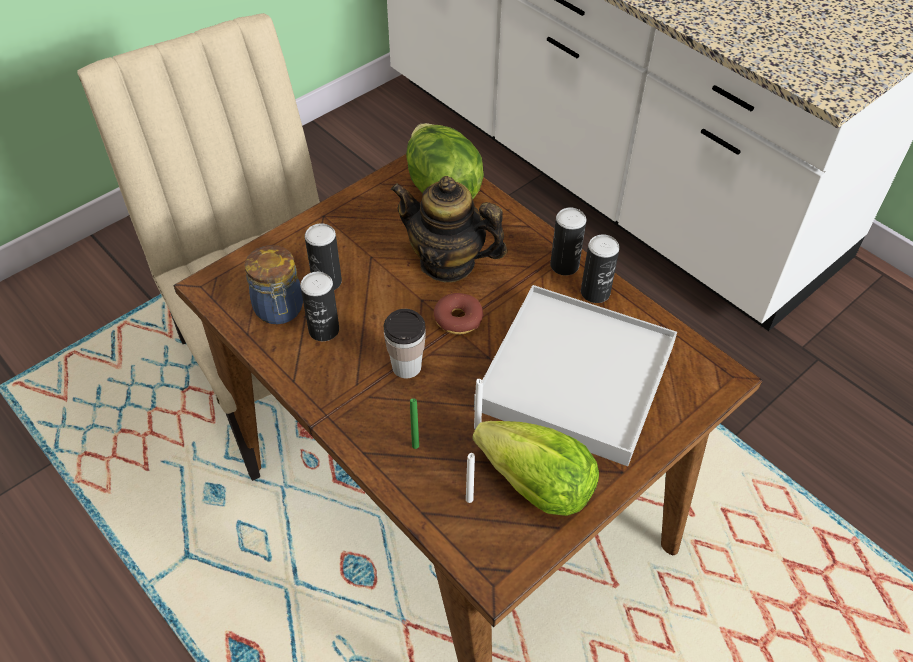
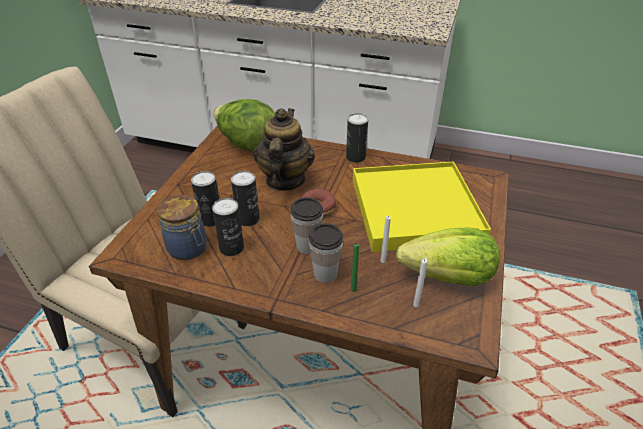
camera: 30 degrees left, 10 degrees down
(400, 411) = (325, 274): none -> cup
(448, 262) = (284, 180): teapot -> teapot turned 105 degrees clockwise
(576, 378) = (415, 210): white tray -> yellow tray
(595, 292) = (385, 164): can -> can (248, 219)

